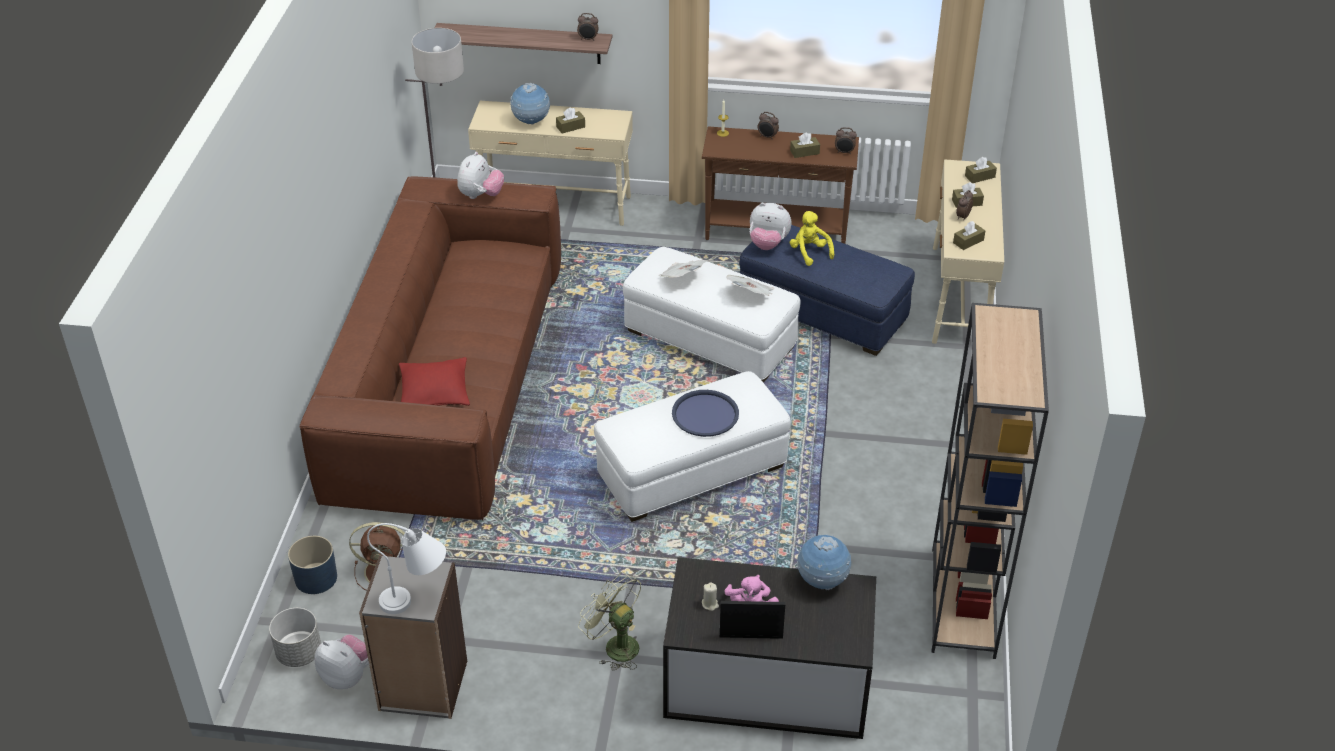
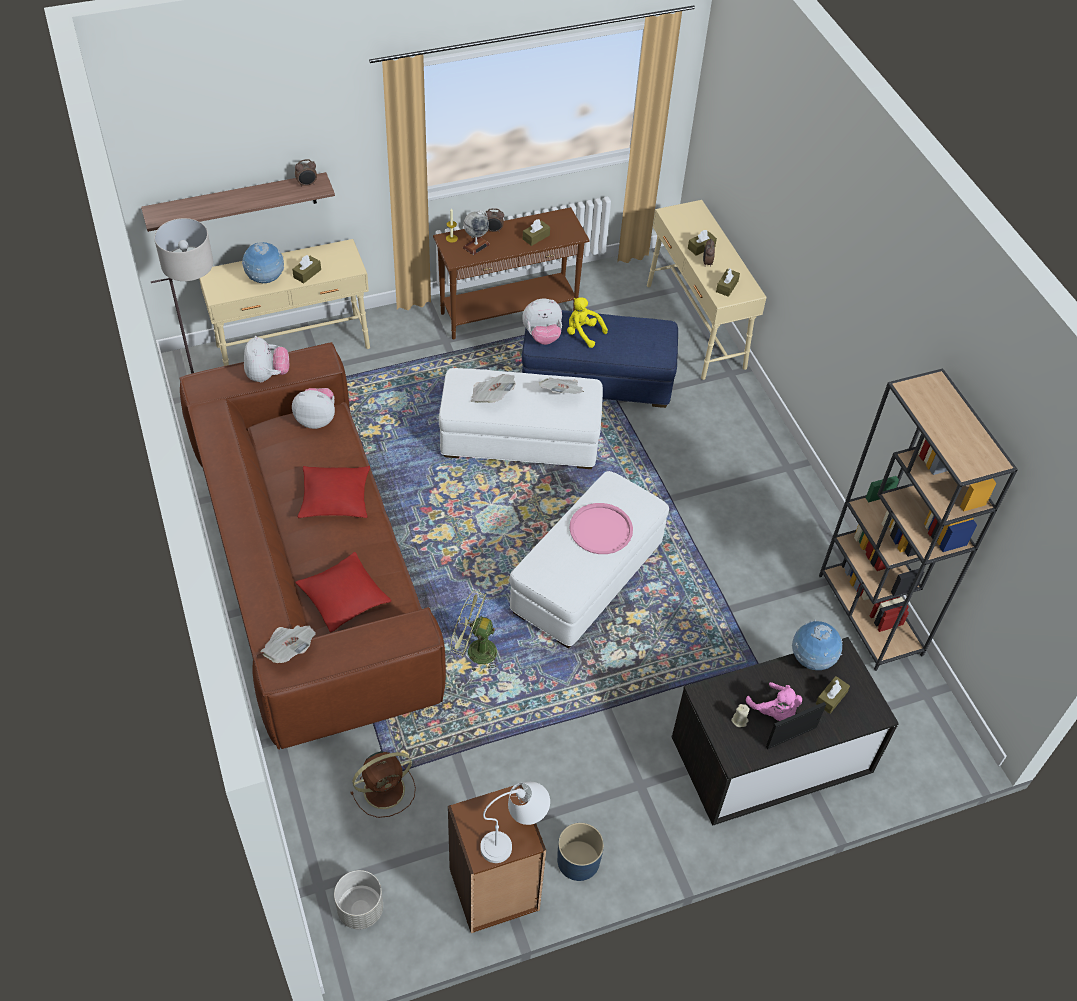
camera: 30 degrees left, 10 degrees up
(315, 578) = (324, 826): blue planter -> blue planter (578, 861)
(344, 400) = (289, 650): none -> newspaper
(347, 676) = (420, 912): plush toy -> plush toy (316, 419)
(422, 686) = (494, 890): grey bookcase -> brown bookcase
(484, 315) = (335, 498): none -> red pillow
(615, 645) = (630, 774): green fan -> green fan (475, 651)
(705, 414) = (601, 529): blue tray -> pink tray
(741, 144) = (476, 246): none -> globe
(844, 152) = (569, 227): alarm clock -> none
(980, 176) = (695, 218): brown tissue box -> brown tissue box (831, 698)

